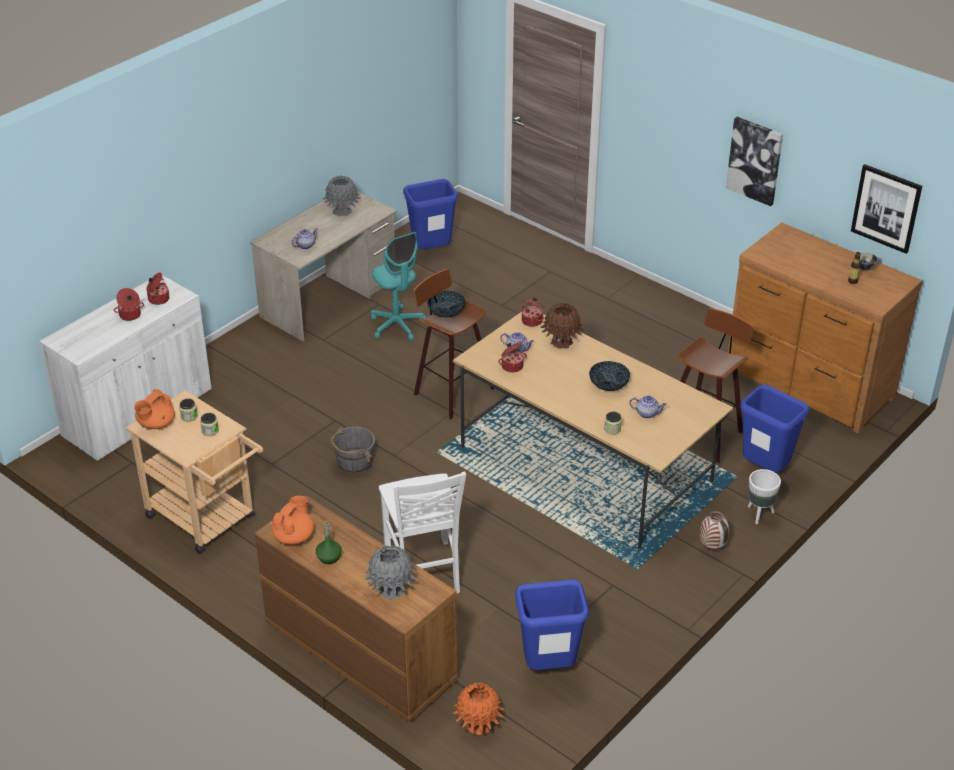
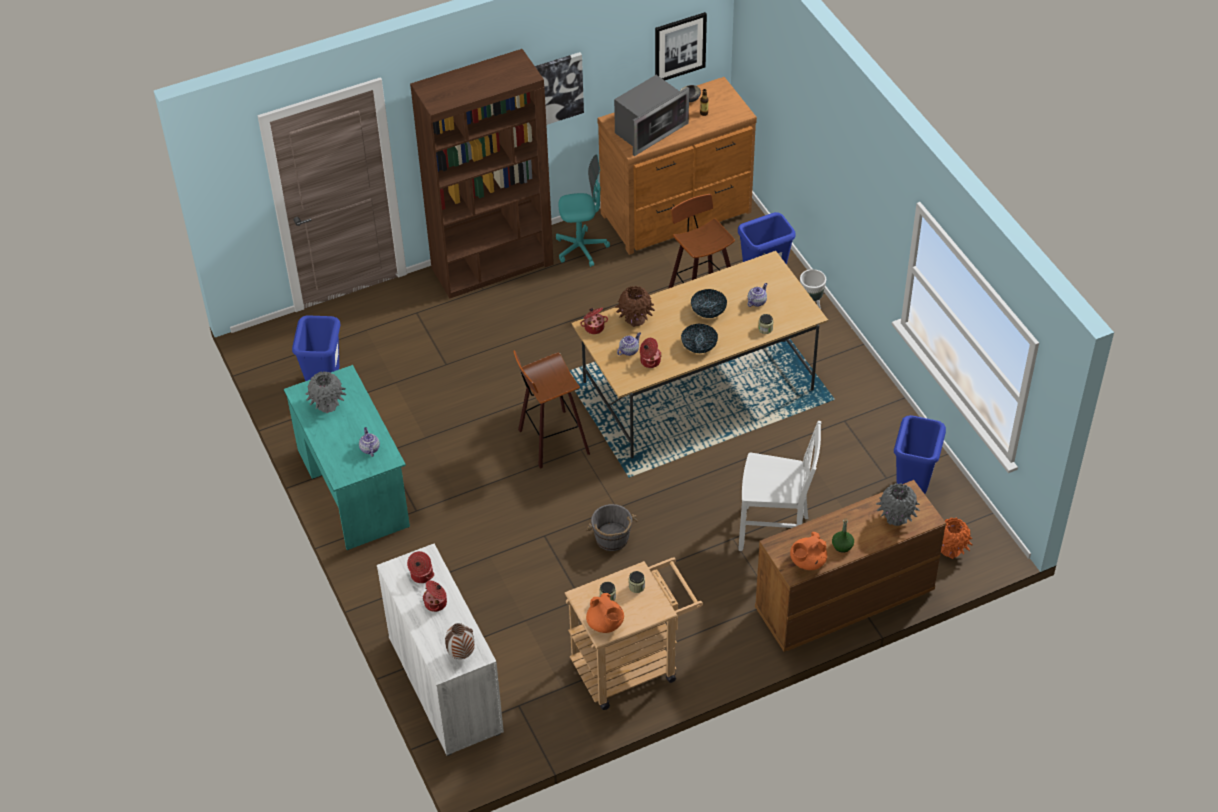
camera: 65 degrees left, 10 degrees up
(294, 536) = (807, 561): orange teapot -> orange teapot turned 90 degrees counterclockwise
(329, 299) = (353, 487): beige desk -> turquoise desk
(397, 325) = (429, 449): turquoise office chair -> turquoise office chair (581, 248)
(446, 312) = (538, 381): bowl -> bowl (699, 345)
(640, 295) = (493, 266): none -> brown bookcase
(712, 547) = (832, 347): vase -> vase (461, 654)
(793, 255) = (649, 130): none -> microwave

